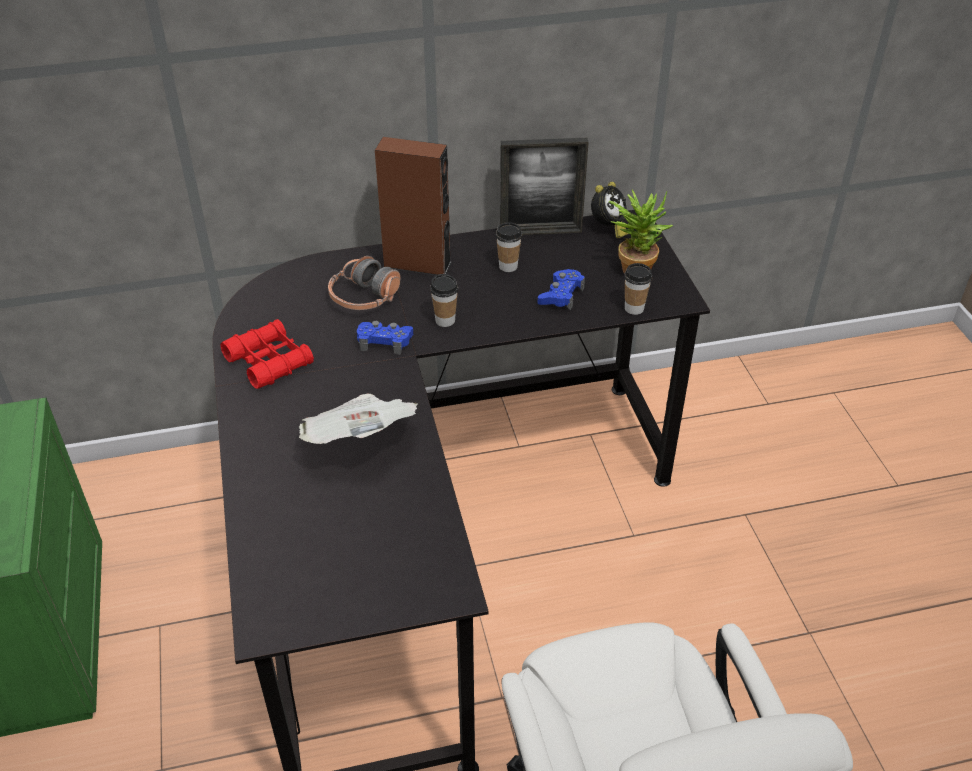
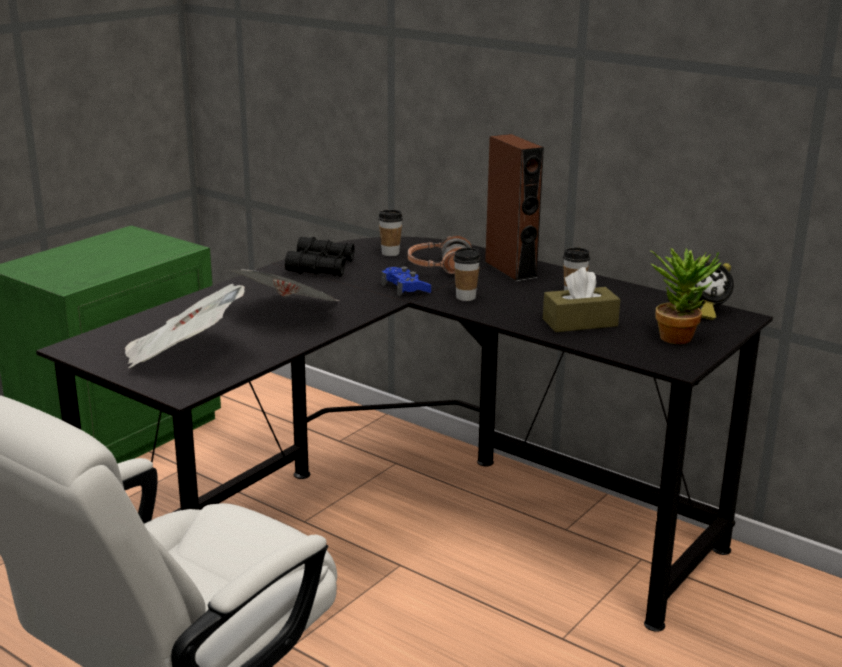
camera: 50 degrees right, 20 degrees down
(269, 362) = (321, 267): red binoculars -> black binoculars
(375, 556) = (182, 356): none -> newspaper
(540, 232) = (642, 292): picture frame -> none
(561, 295) = (580, 322): blue game controller -> brown tissue box
(634, 308) = (623, 352): cup -> cup (390, 253)

